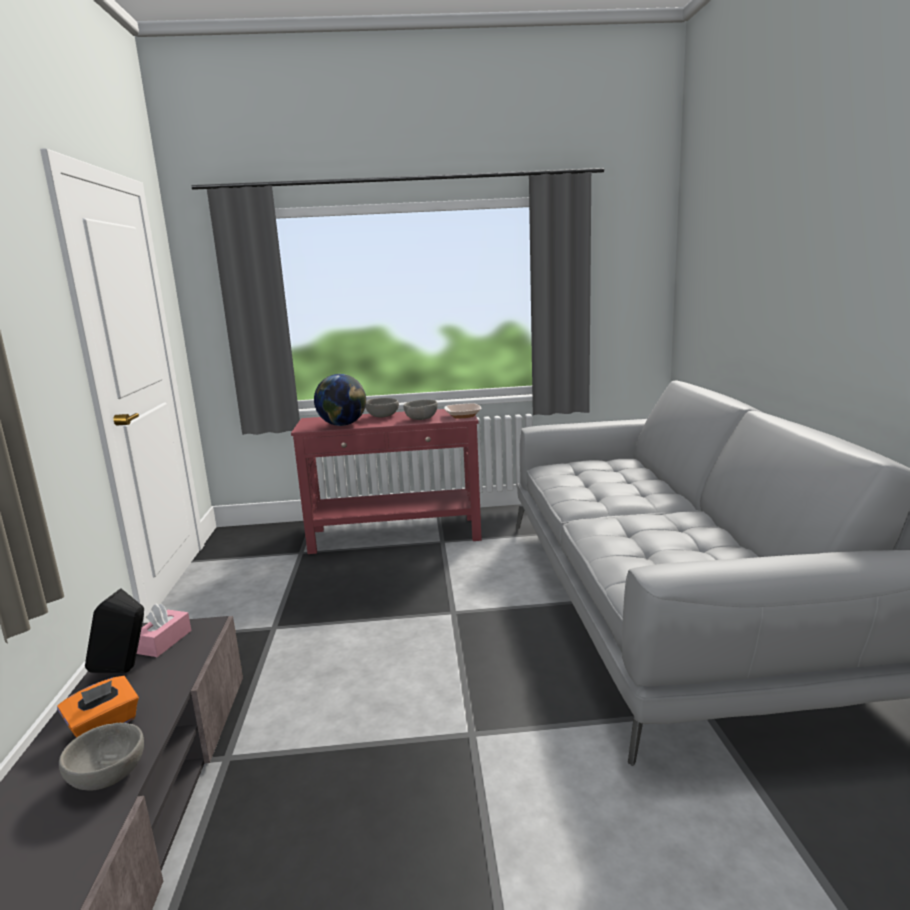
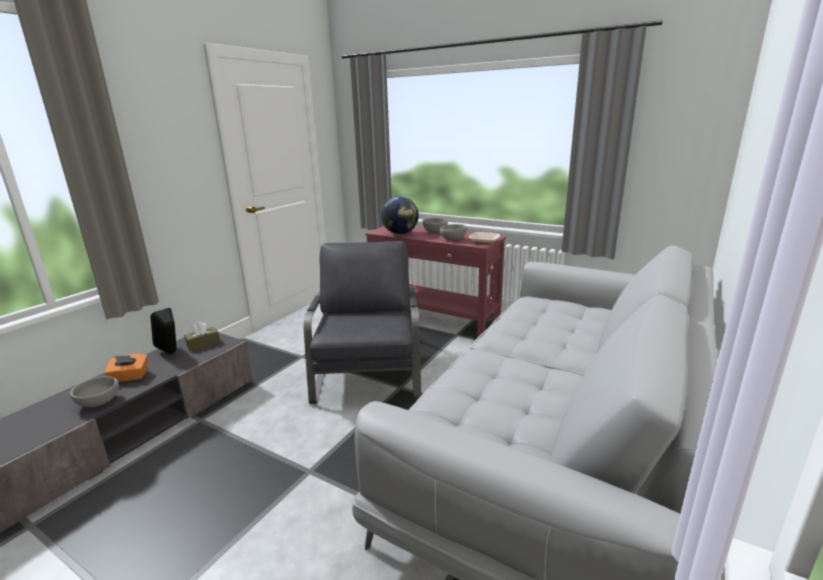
camera: 35 degrees right, 5 degrees up
(164, 642) = (203, 344): pink tissue box -> brown tissue box
(389, 608) = (369, 369): none -> grey armchair

